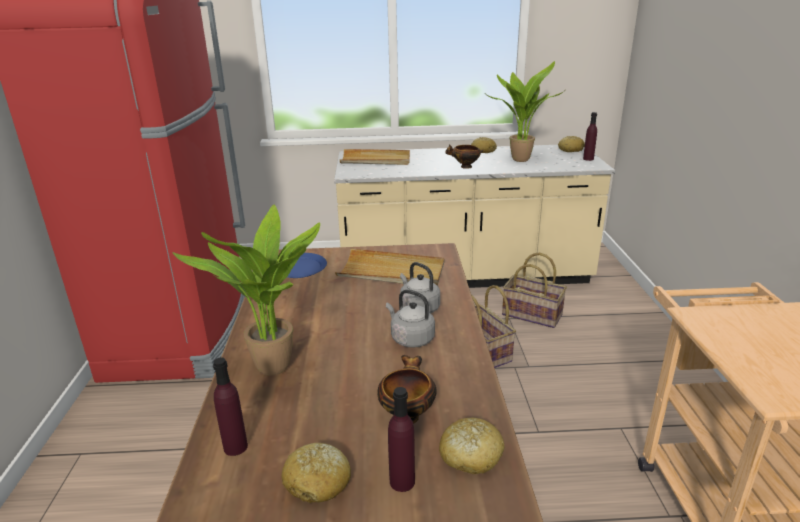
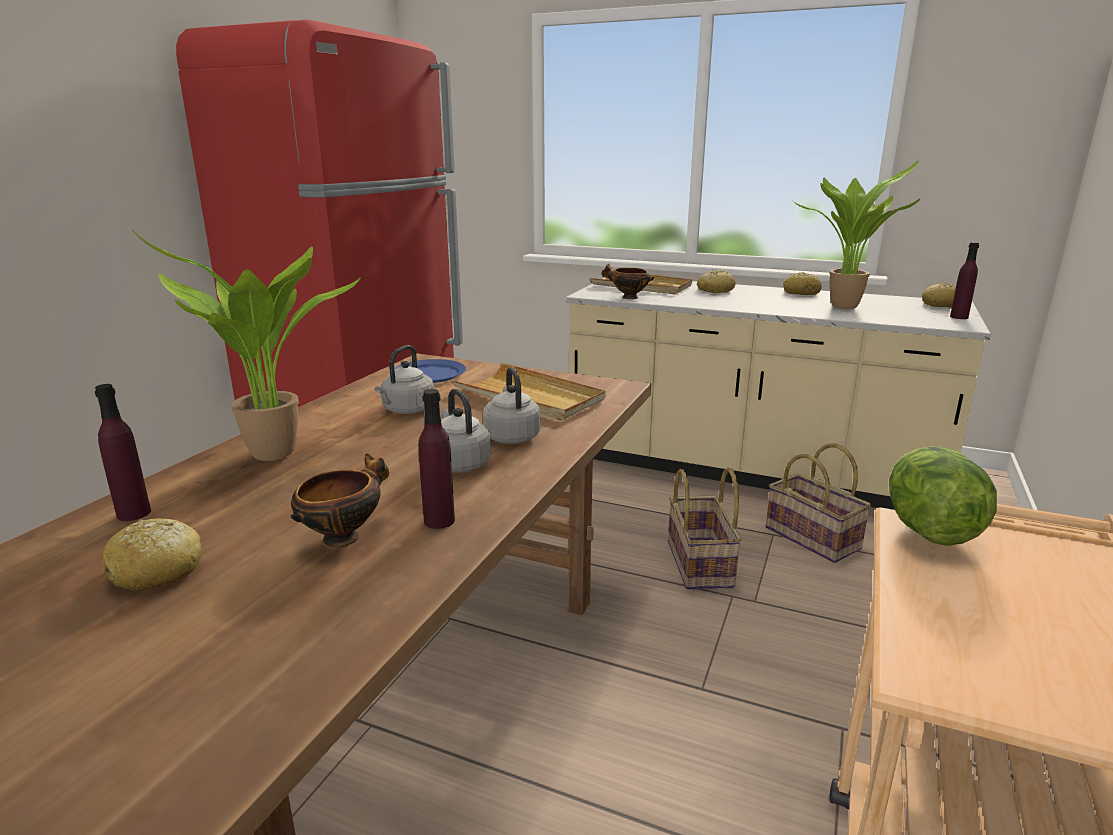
camera: 25 degrees right, 5 degrees down
(322, 304) = (406, 410): none -> grey kettle
(402, 481) = (239, 601): purple bottle -> purple bottle (439, 521)
(465, 167) = (750, 305): bowl -> bowl (628, 298)
(470, 455) = (356, 601): bread -> bread (715, 290)
(704, 316) = (929, 530): none -> lettuce

